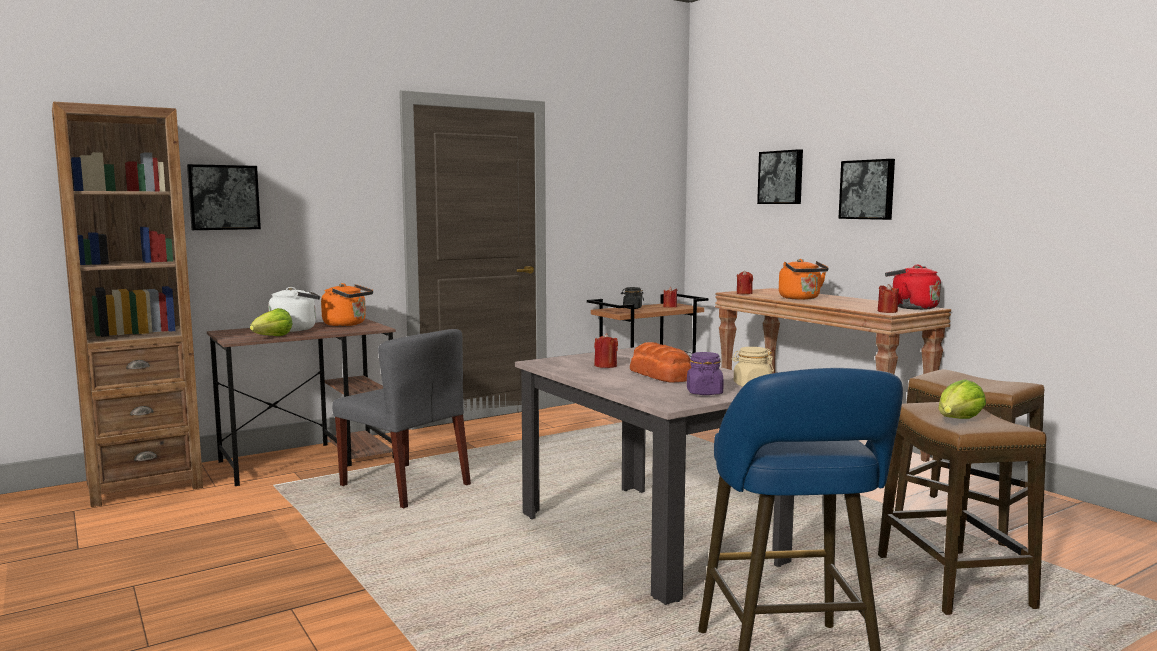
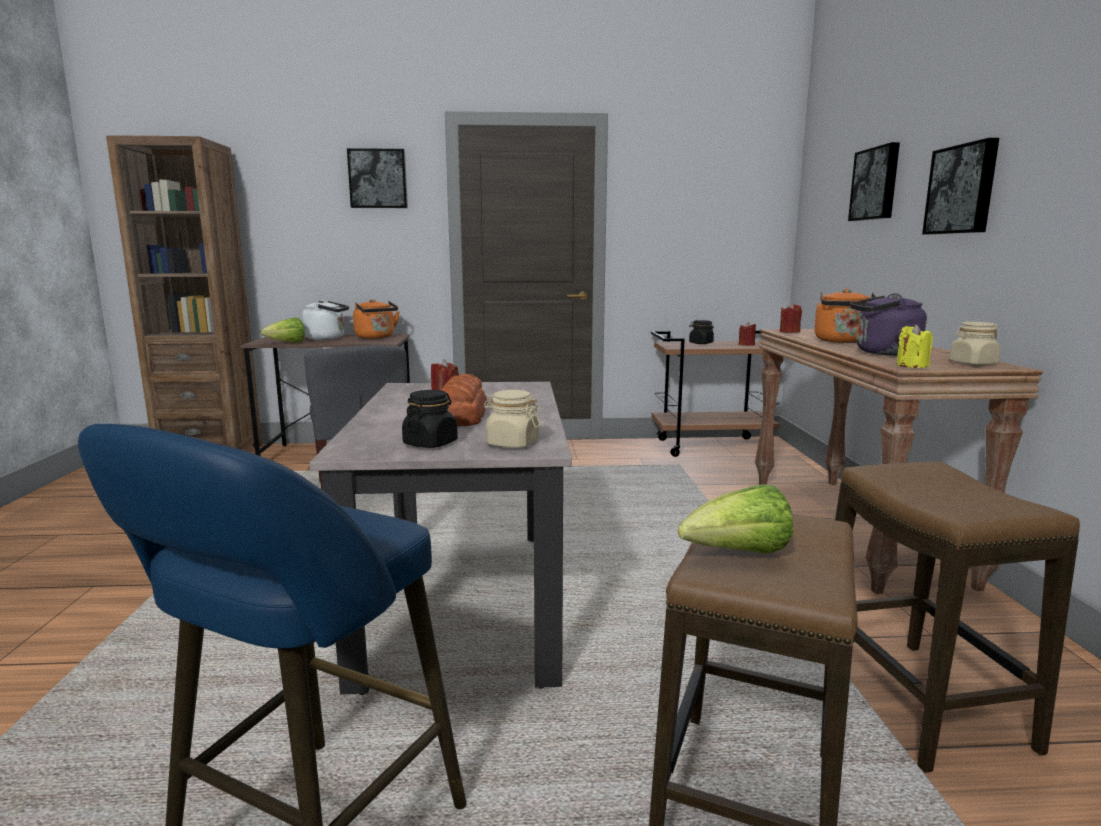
camera: 30 degrees right, 5 degrees up
(223, 197) = (283, 219): picture -> picture (378, 179)
(704, 392) = (430, 443): purple jar -> black jar
(848, 305) = (883, 353): none -> purple kettle
(887, 311) = (911, 365): red candle -> yellow candle
(911, 307) = (972, 363): red kettle -> beige jar

